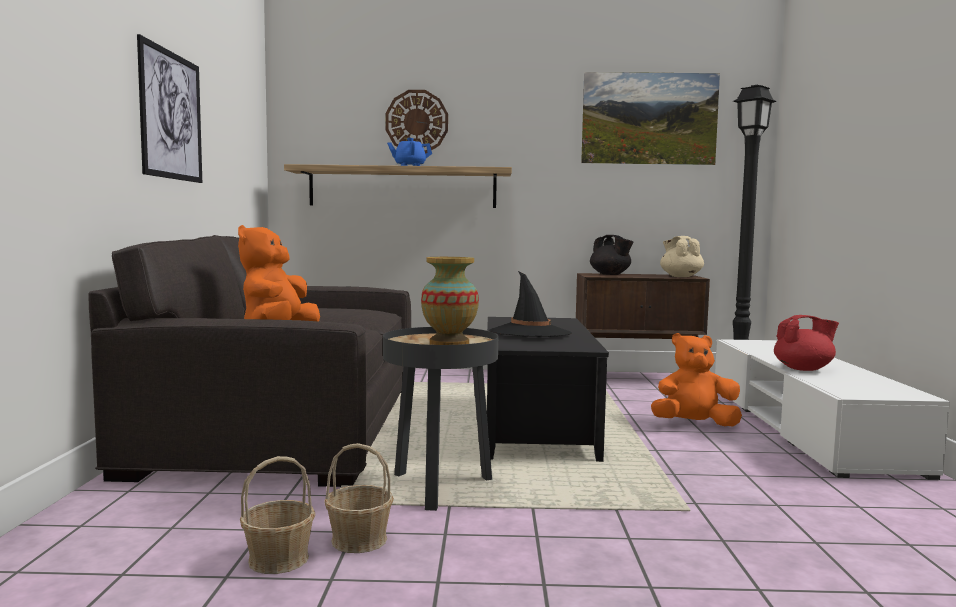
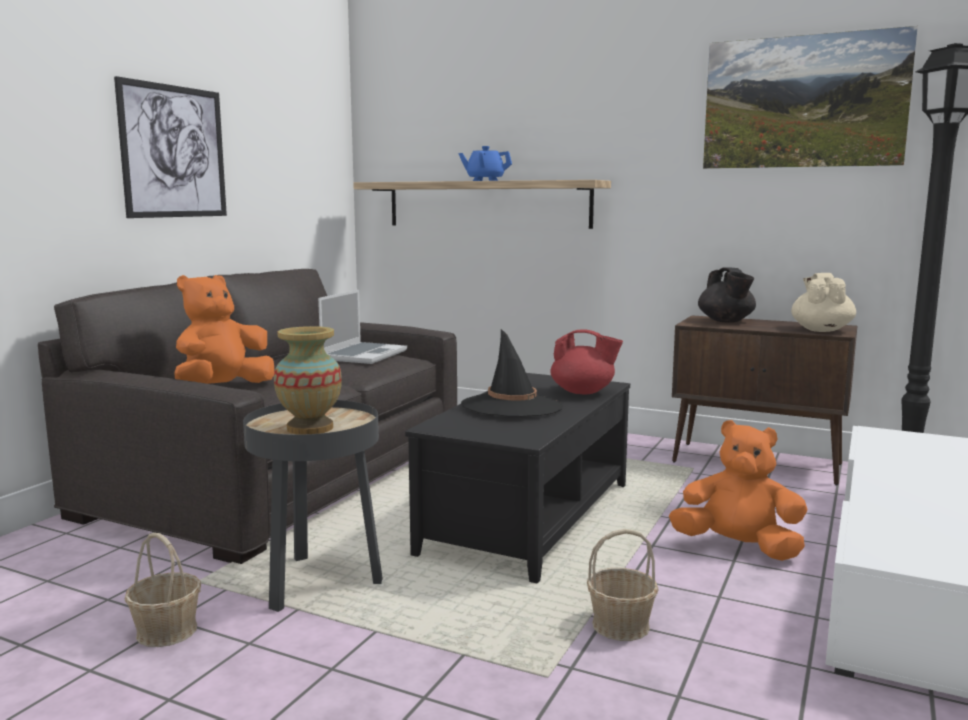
camera: 25 degrees right, 5 degrees up
(279, 559) = (79, 636): basket -> basket (621, 626)
(345, 309) = (364, 355): none -> laptop
(417, 122) = (502, 124): wall clock -> none
(804, 369) = (887, 497): red teapot -> red teapot (583, 392)

